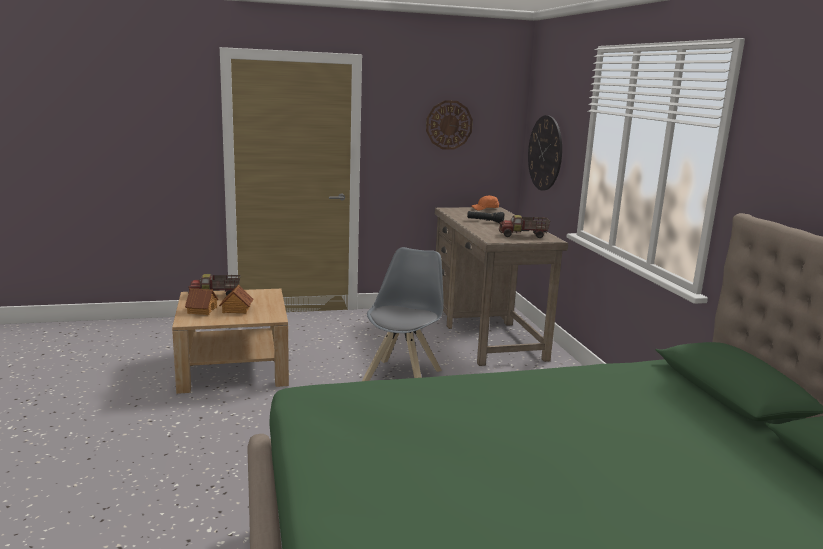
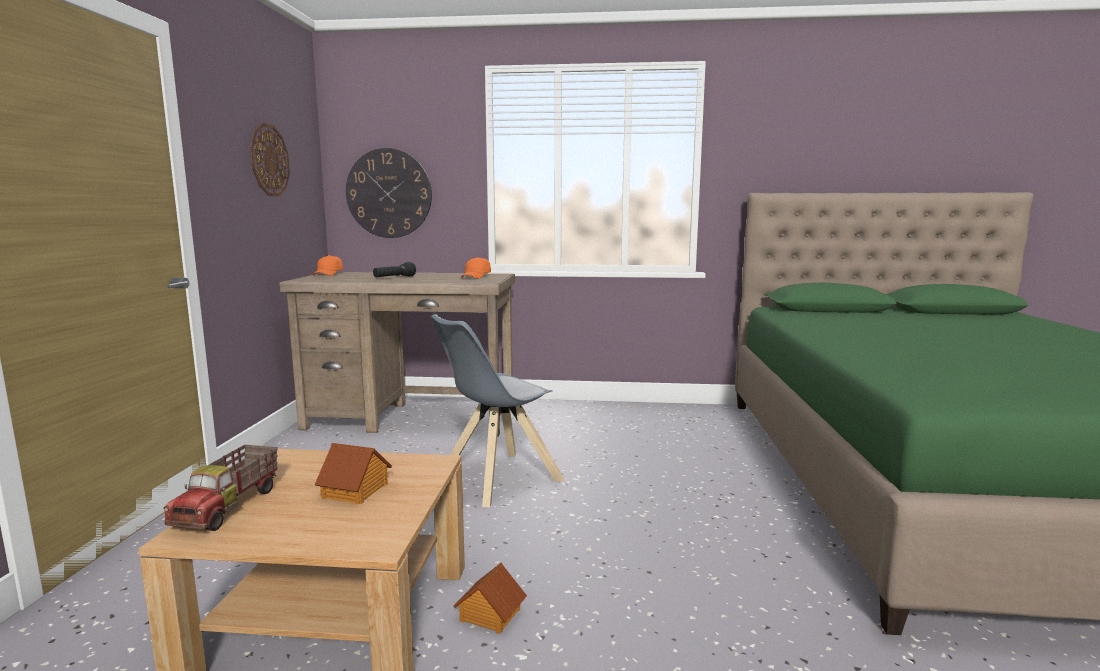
camera: 70 degrees left, 5 degrees down
(201, 310) = (319, 524): toy house -> toy house (489, 615)
(403, 377) = (497, 479): grey chair -> grey chair turned 75 degrees counterclockwise
(523, 236) = (476, 276): toy truck -> orange cap

